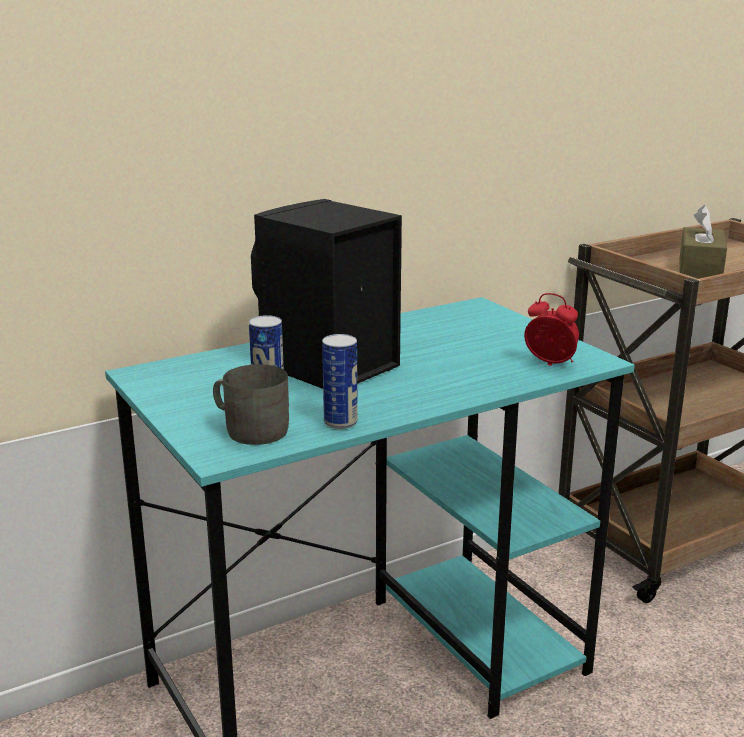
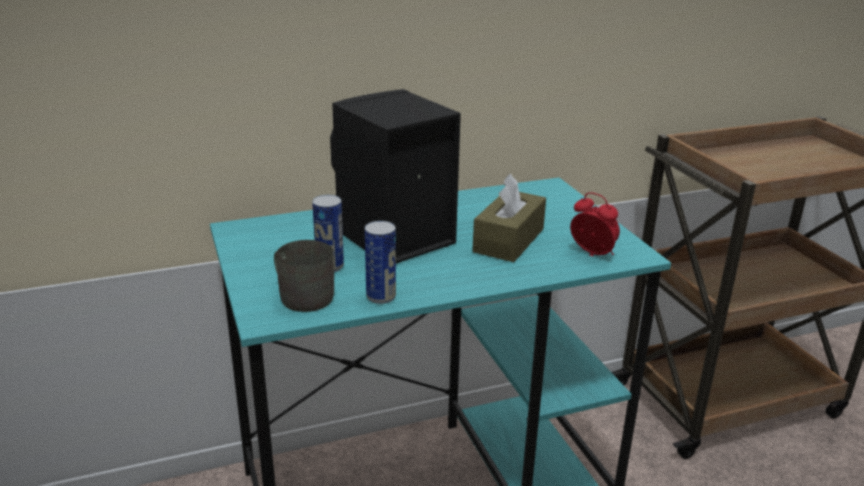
camera: 10 degrees right, 5 degrees up
(700, 269) = (770, 166): brown tissue box -> brown tissue box (508, 240)

